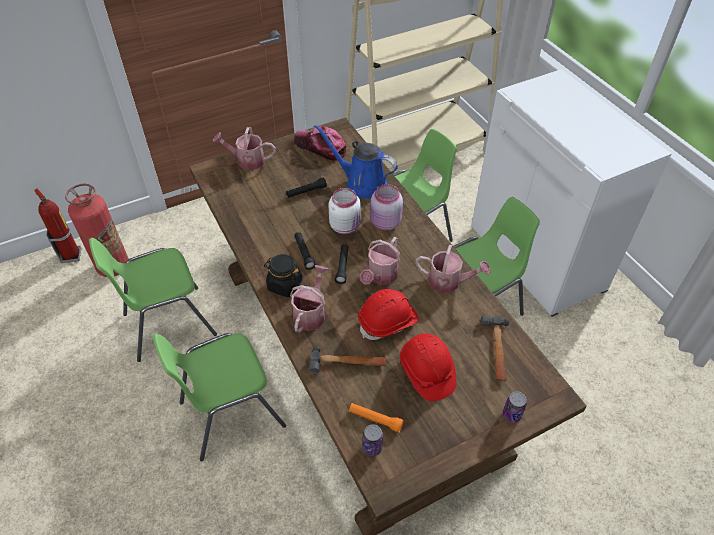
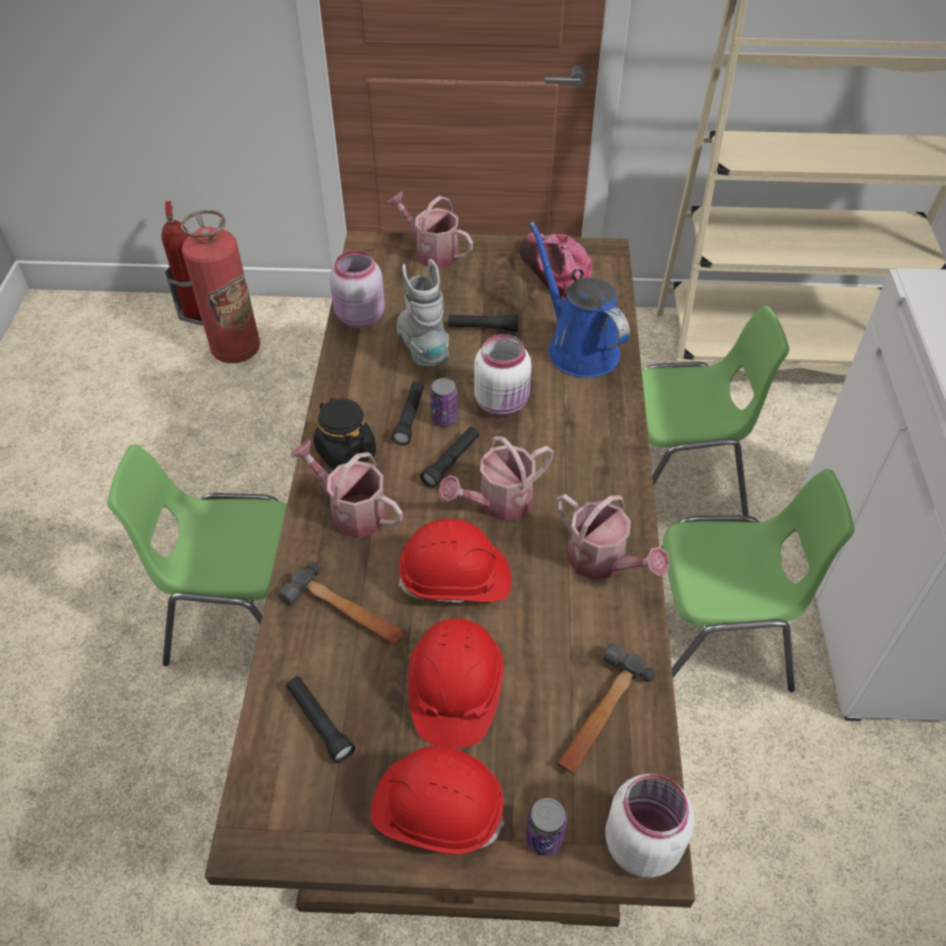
camera: 30 degrees right, 0 degrees up
(168, 324) = (250, 456): green chair -> none
(283, 215) = (423, 349): none -> grey boot
(311, 313) = (352, 511): watering can -> watering can turned 105 degrees counterclockwise
(372, 447) = (281, 764): can -> can (444, 418)
(375, 419) = (319, 723): orange flashlight -> black flashlight
(385, 223) = (568, 423): pink jar -> pink jar (358, 317)
(458, 428) = (437, 809): none -> red hard hat
(551, 394) = (641, 841): none -> white jar

